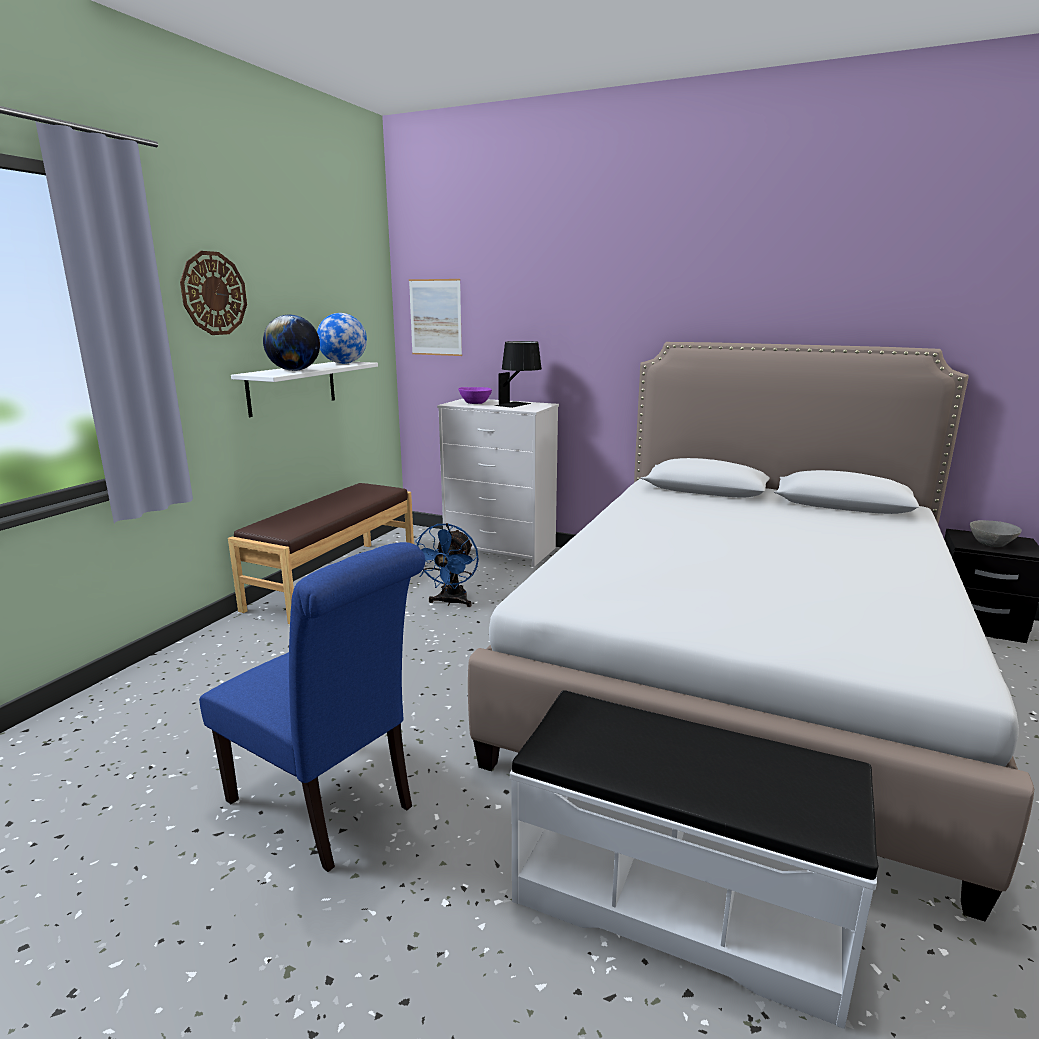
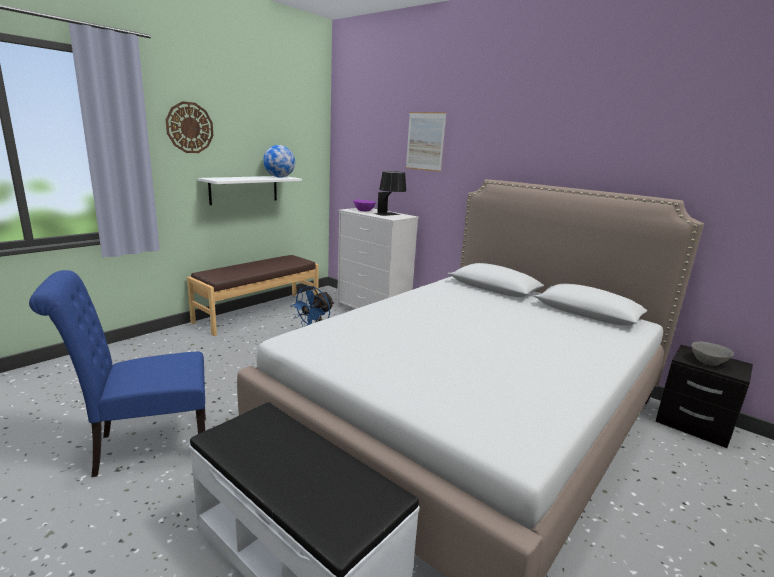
camera: 15 degrees right, 0 degrees up
(294, 370) = (238, 178): globe -> none
(328, 807) = (145, 446): blue chair -> blue chair turned 105 degrees clockwise
(435, 317) = (352, 152): picture -> picture (425, 141)

